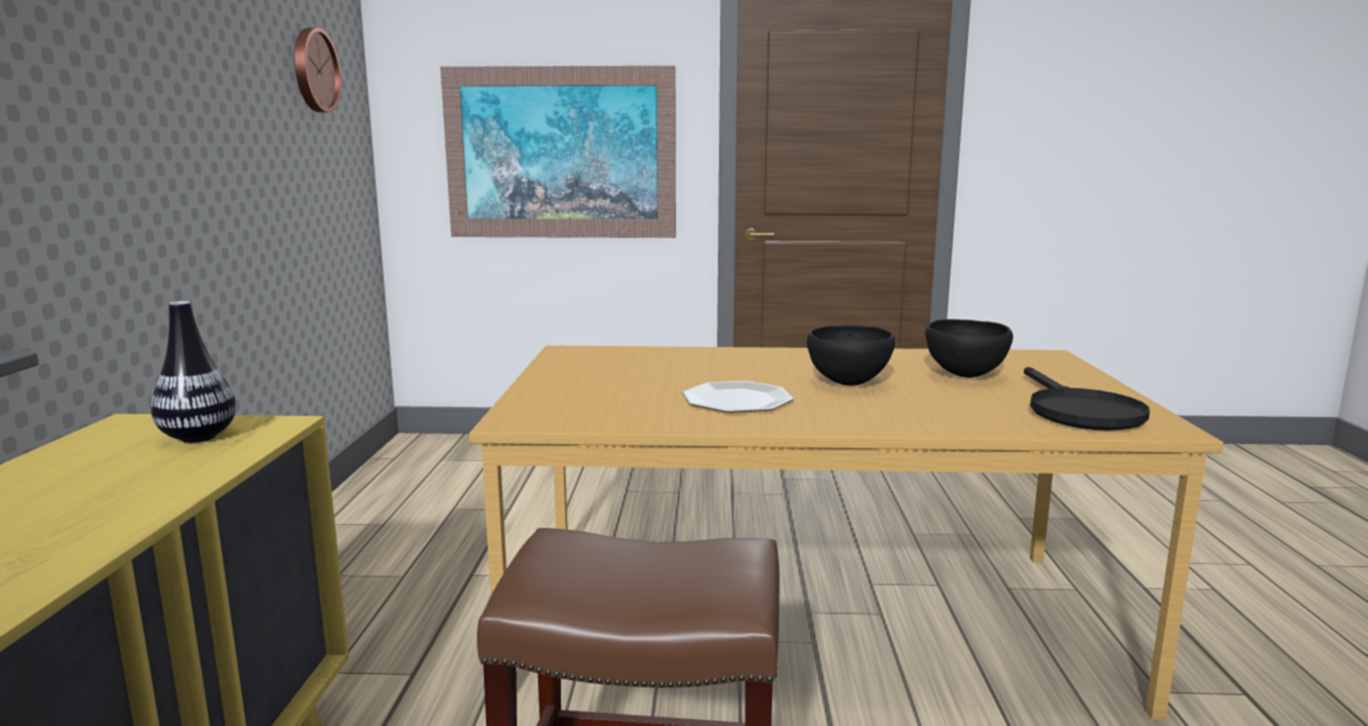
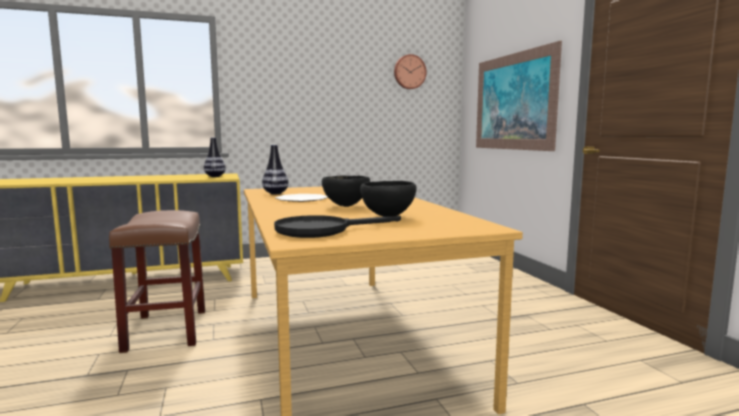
camera: 70 degrees right, 5 degrees down
(617, 411) = (275, 193): none -> vase

